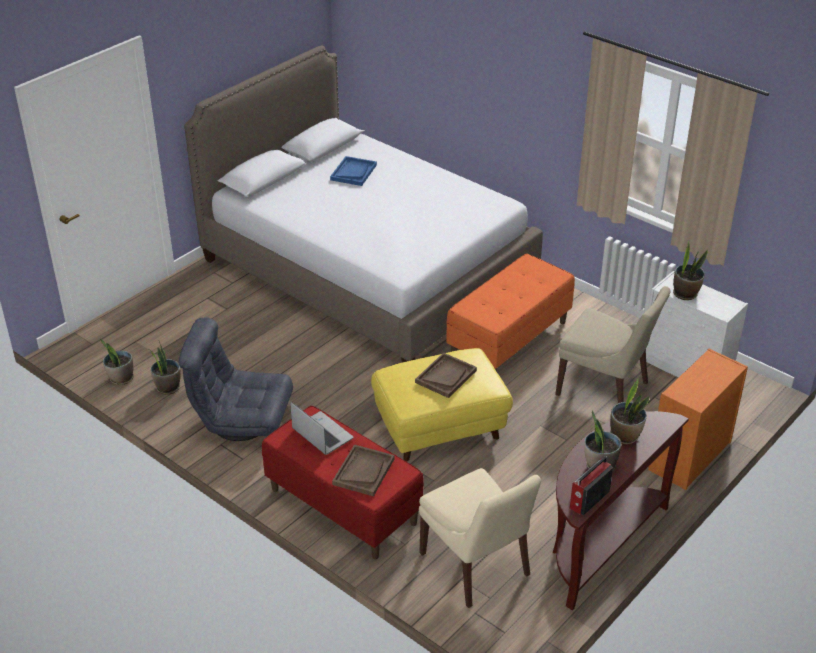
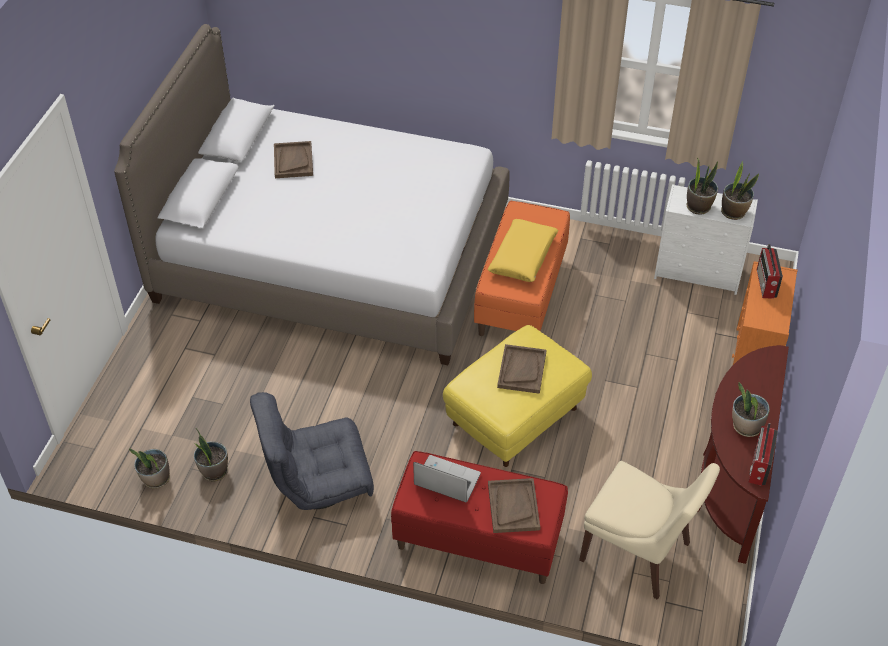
camera: 25 degrees left, 10 degrees up
(353, 172) = (293, 161): blue tray -> brown tray
(507, 296) = (523, 257): none -> yellow pillow
(605, 390) = (640, 320): beige chair -> none
(625, 436) = (747, 386): potted plant -> potted plant (733, 212)
(707, 369) = (766, 284): none -> radio

